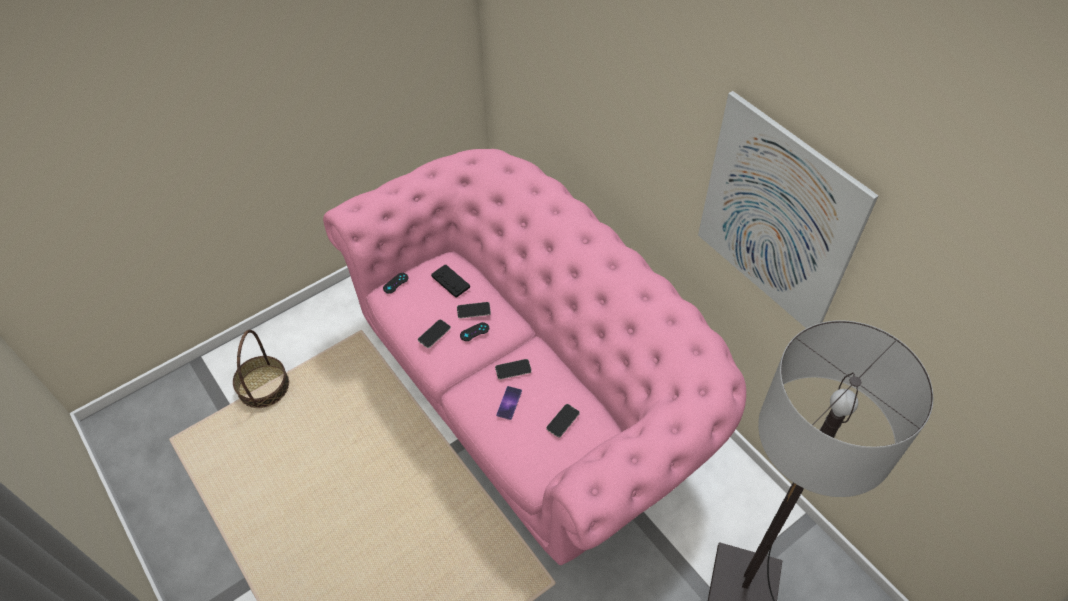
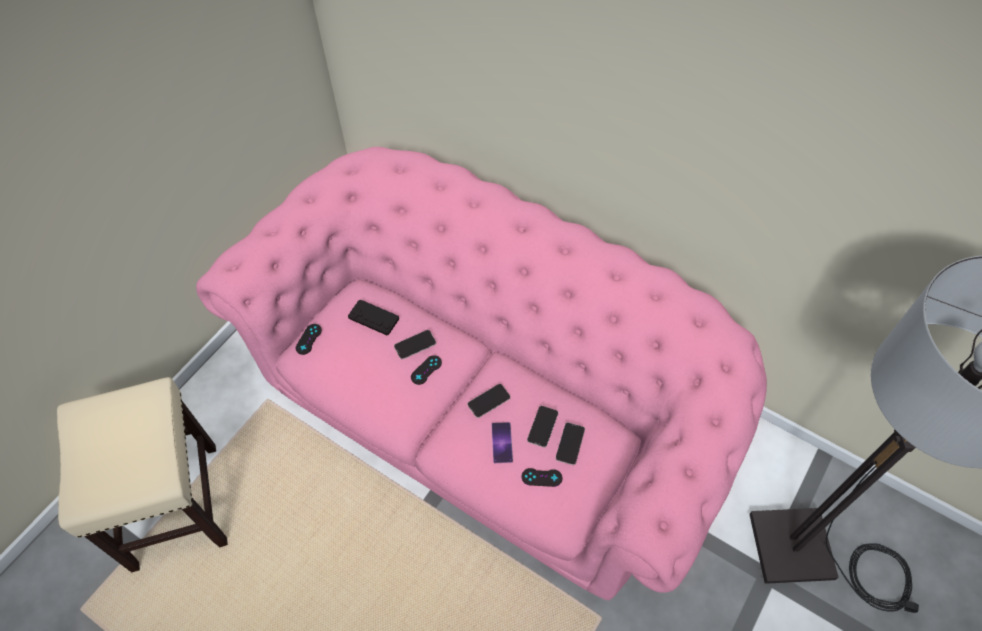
camera: 20 degrees left, 5 degrees up
(263, 386) = (175, 504): basket -> beige stool
(434, 334) = (381, 387): phone -> phone (542, 426)
(529, 438) = (541, 477): none -> black game controller
(777, 217) = (788, 148): picture -> none

